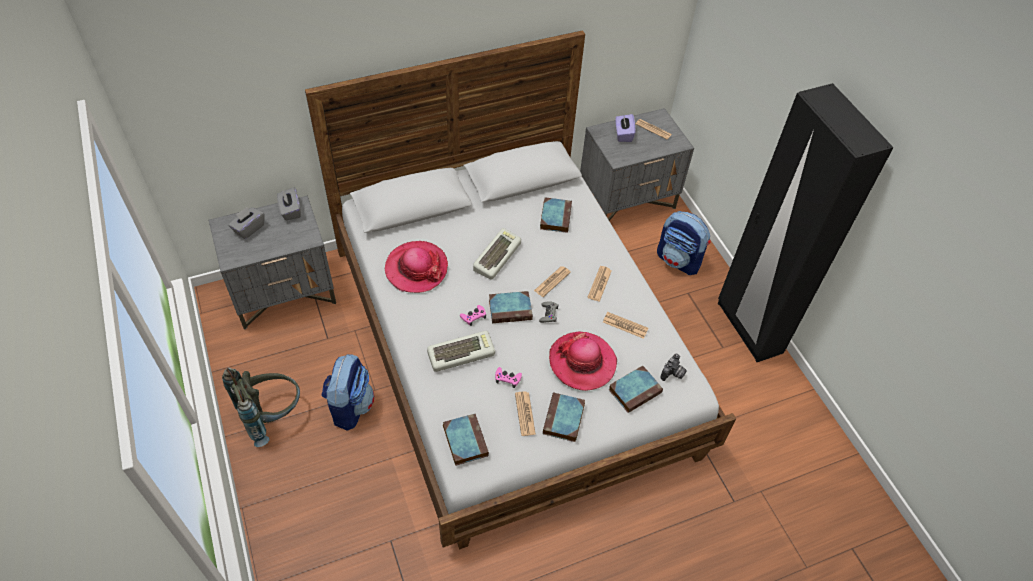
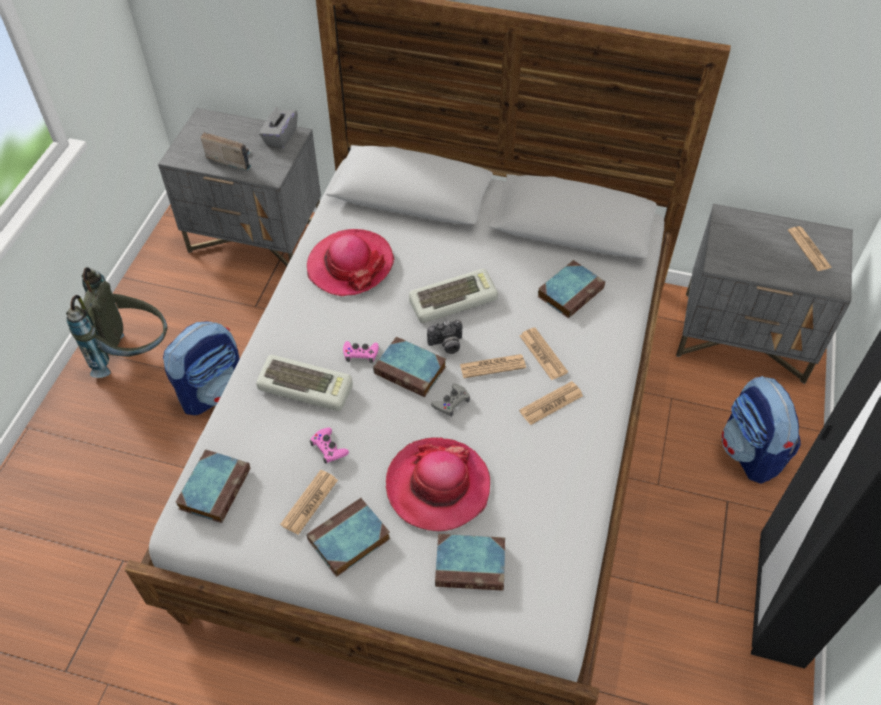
camera: 40 degrees right, 0 degrees up
(249, 228) = (224, 135): grey tissue box -> none
(270, 242) = (230, 158): none -> radio
(623, 134) = (758, 236): purple tissue box -> none
(625, 325) = (536, 474): newspaper -> newspaper (543, 354)
(673, 374) = (543, 577): camera -> camera (446, 345)

